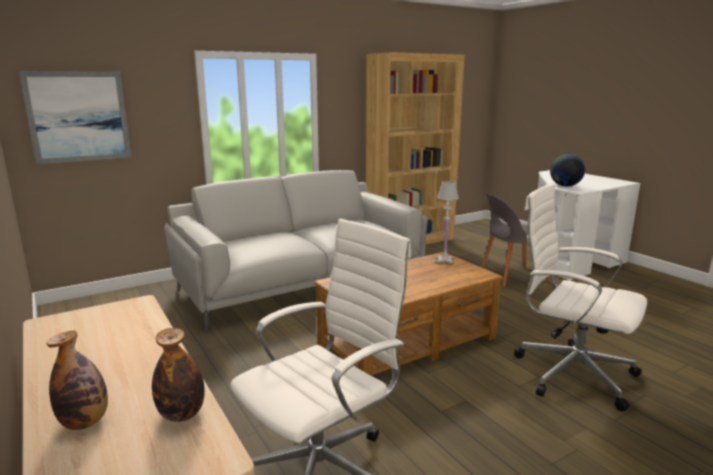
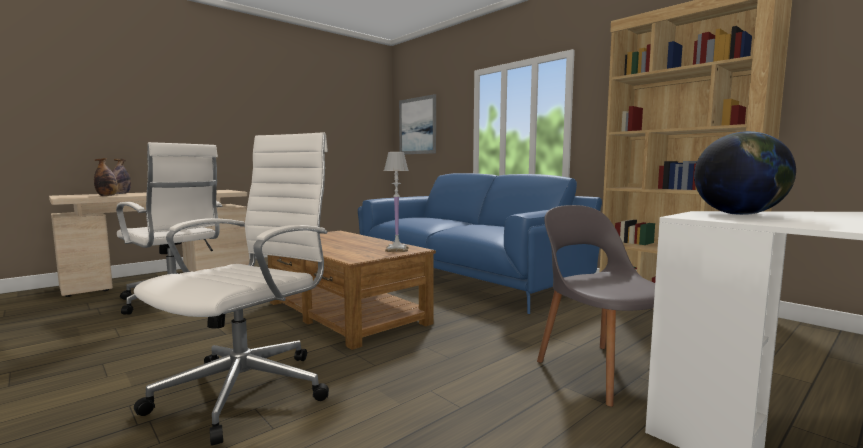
camera: 80 degrees right, 10 degrees down
(302, 282) = (468, 275): grey sofa -> blue sofa

